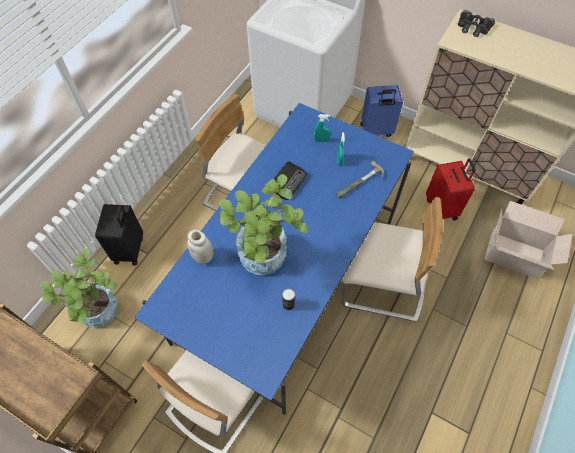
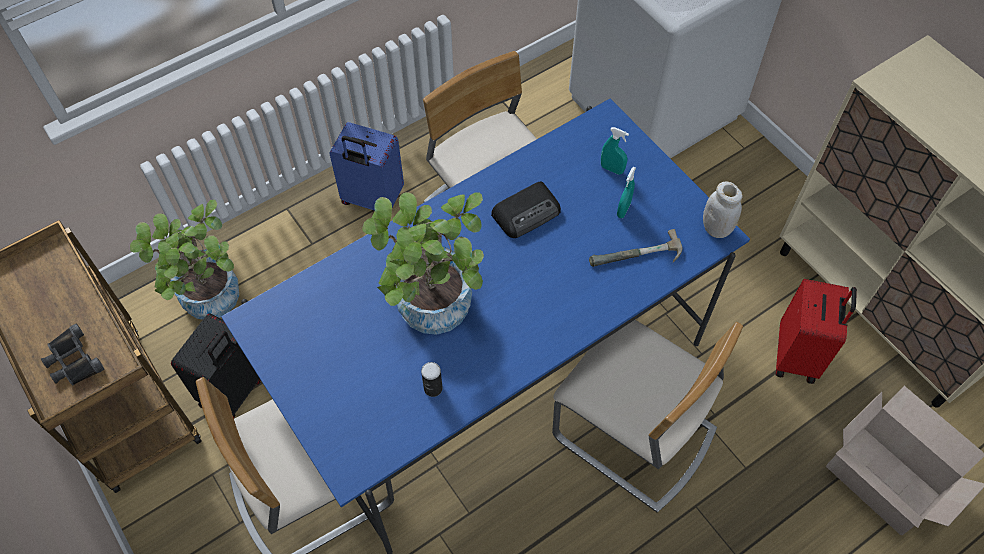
camera: 25 degrees right, 0 degrees up
(130, 250) = (291, 229): black suitcase -> black suitcase (234, 392)
(203, 257) = (351, 272): white jar -> white jar (716, 228)
(376, 131) = (754, 189): blue suitcase -> blue suitcase (371, 199)
(473, 27) = (932, 73): black binoculars -> black binoculars (73, 361)

